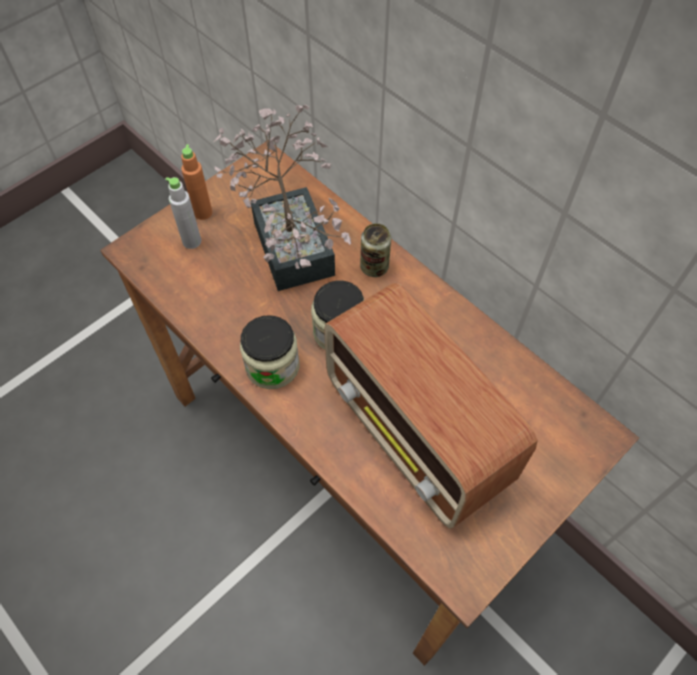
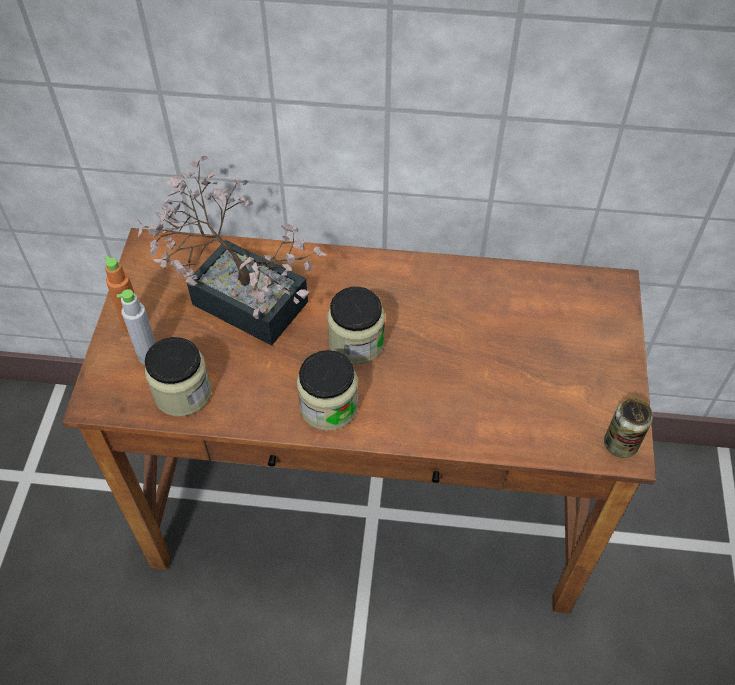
camera: 40 degrees left, 5 degrees down
(187, 283) = (182, 393): none -> jar
(374, 267) = (334, 274): can -> can (620, 444)
(416, 435) = (492, 376): radio -> none

